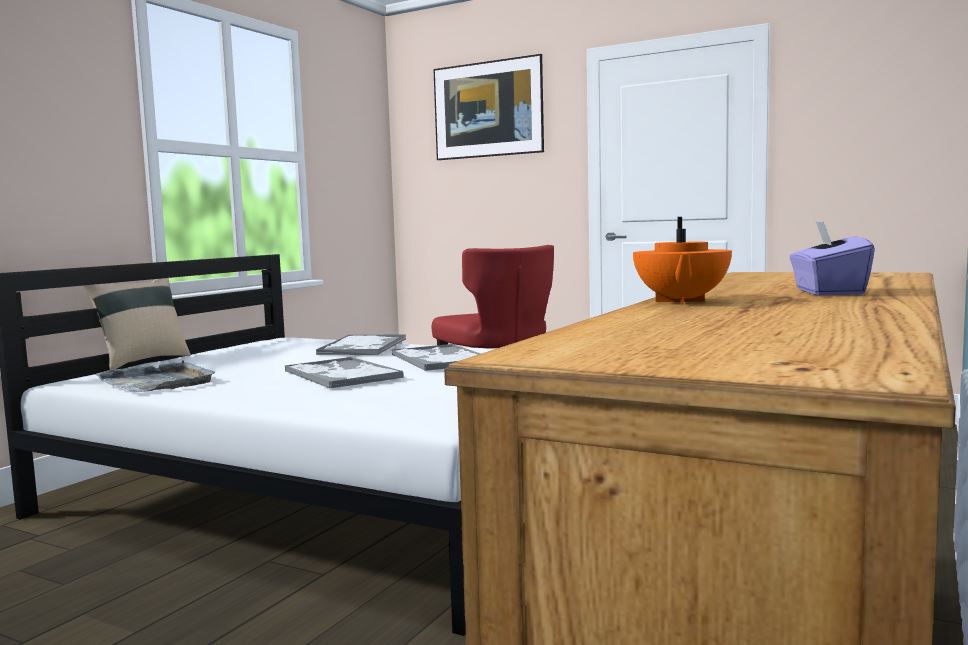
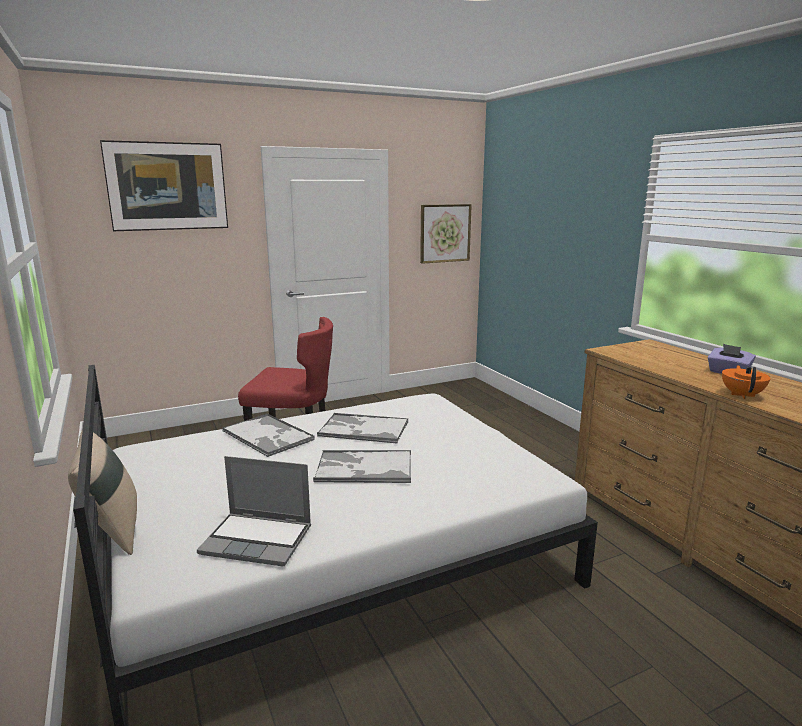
camera: 55 degrees left, 10 degrees up
(158, 382) = (258, 540): grey tray -> laptop
(680, 302) = (742, 395): orange teapot -> orange teapot turned 120 degrees counterclockwise
(882, 147) = (445, 233): none -> picture

